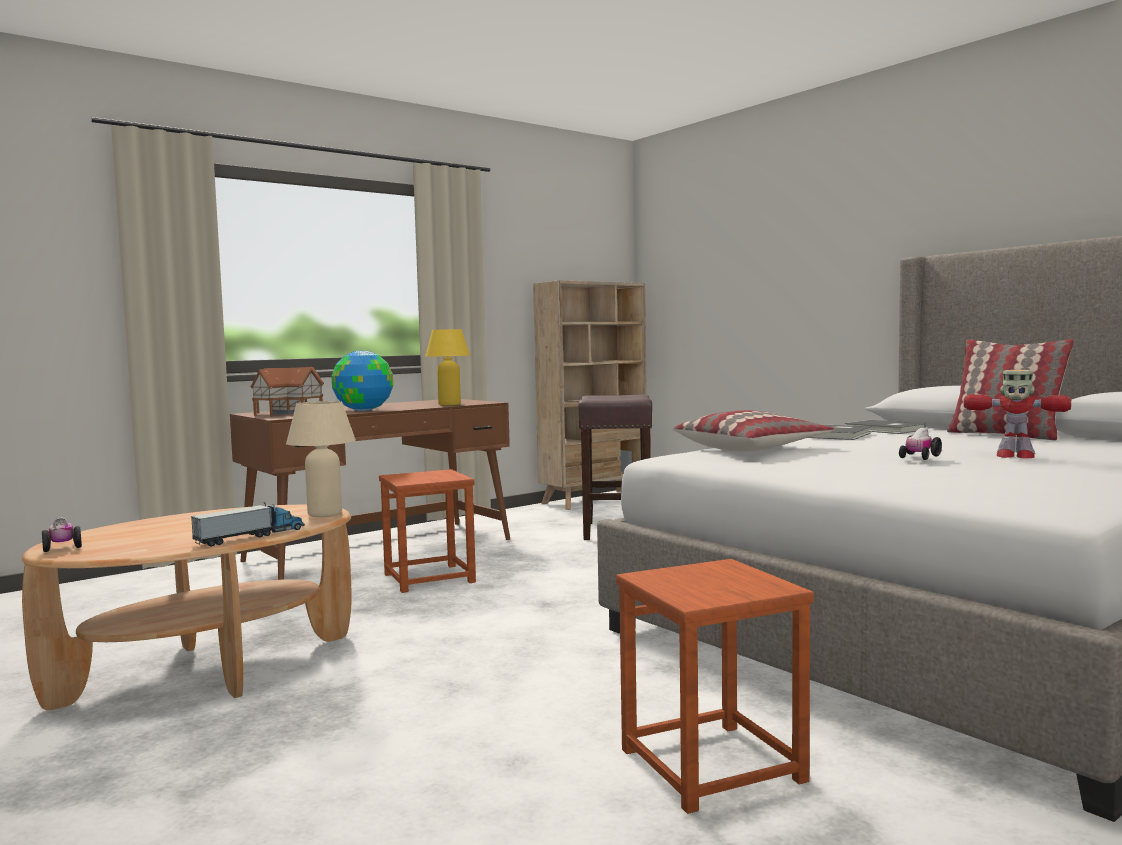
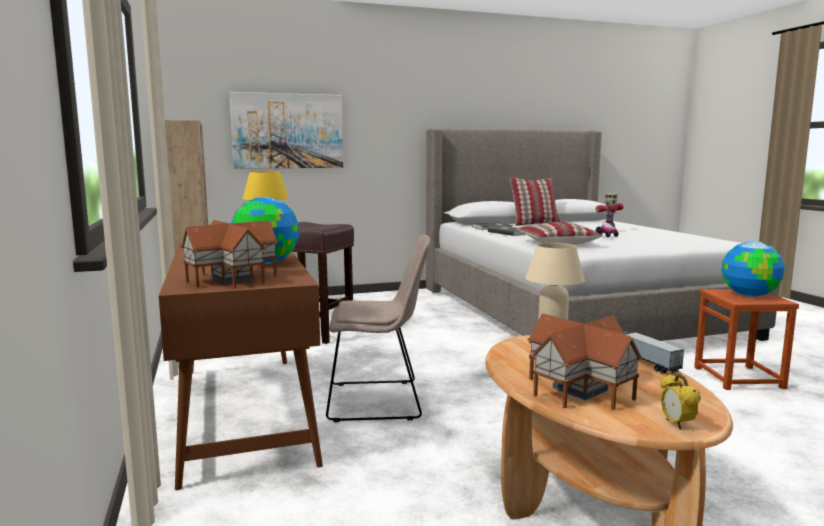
camera: 70 degrees left, 5 degrees up
(62, 548) = (677, 424): toy car -> alarm clock
(160, 527) = (580, 389): none -> toy house
(429, 578) = (379, 400): brown stool -> beige chair
(720, 583) = (749, 295): none -> globe
(741, 281) = (288, 131): none -> picture

